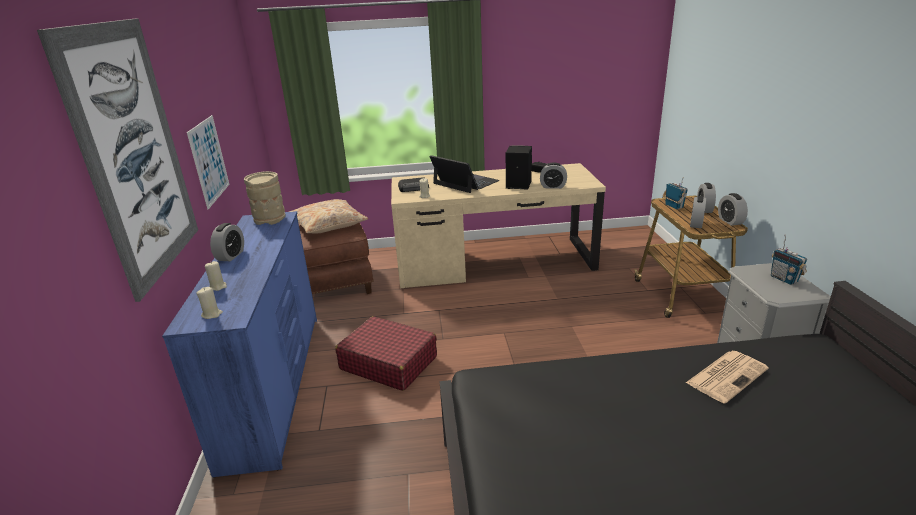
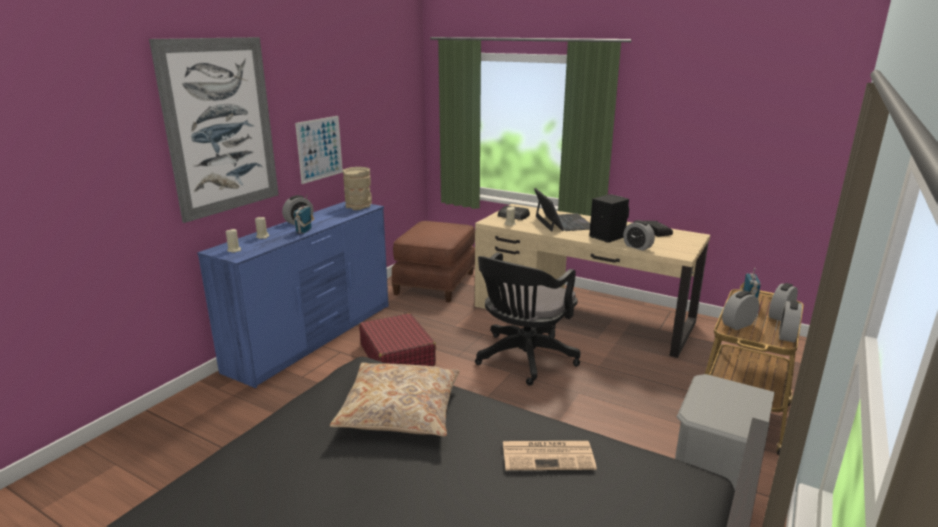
camera: 35 degrees right, 5 degrees down
(328, 224) = (437, 231): beige pillow -> beige pillow (400, 411)
(499, 318) = (523, 359): none -> black office chair
(784, 279) = (740, 405): radio -> radio (304, 231)

